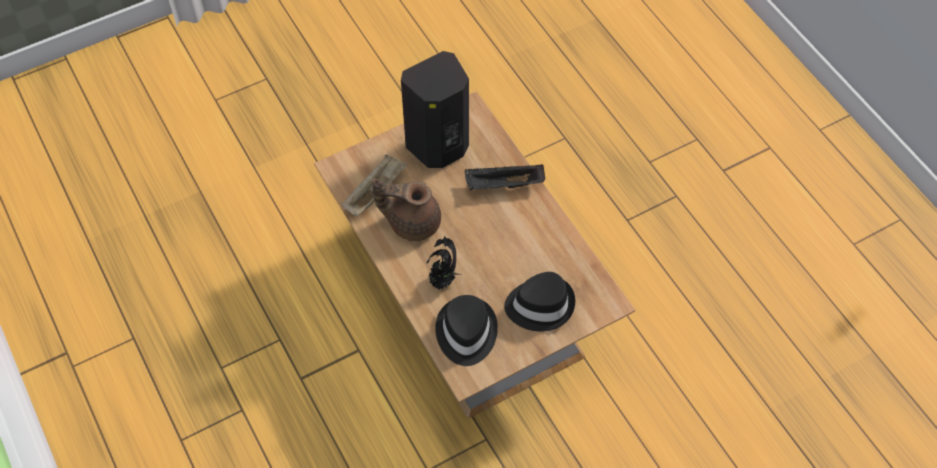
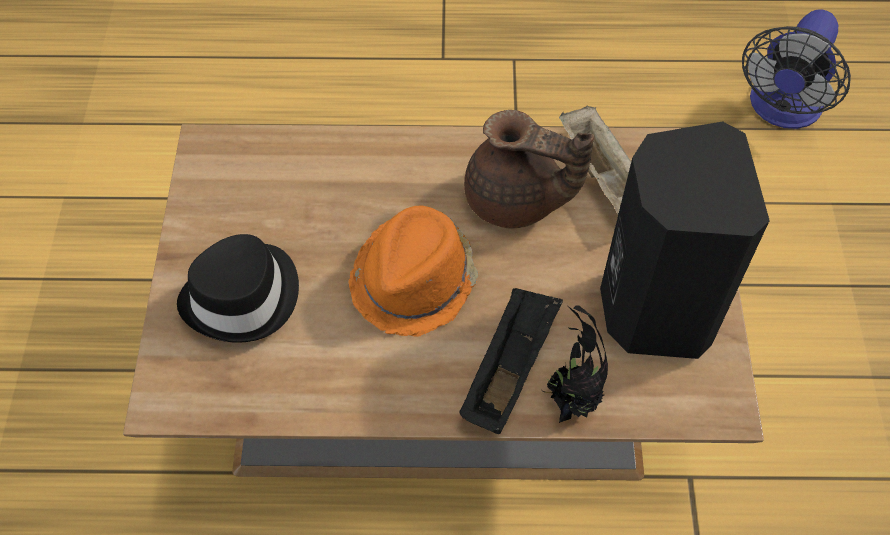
camera: 120 degrees right, 0 degrees up
(192, 210) = (781, 110): none -> fan
(412, 222) = (516, 201): brown teapot -> brown teapot turned 75 degrees clockwise
(442, 282) = (379, 190): potted plant -> potted plant (570, 399)
(465, 333) = (274, 178): black hat -> none
(484, 241) = (415, 280): none -> orange hat

